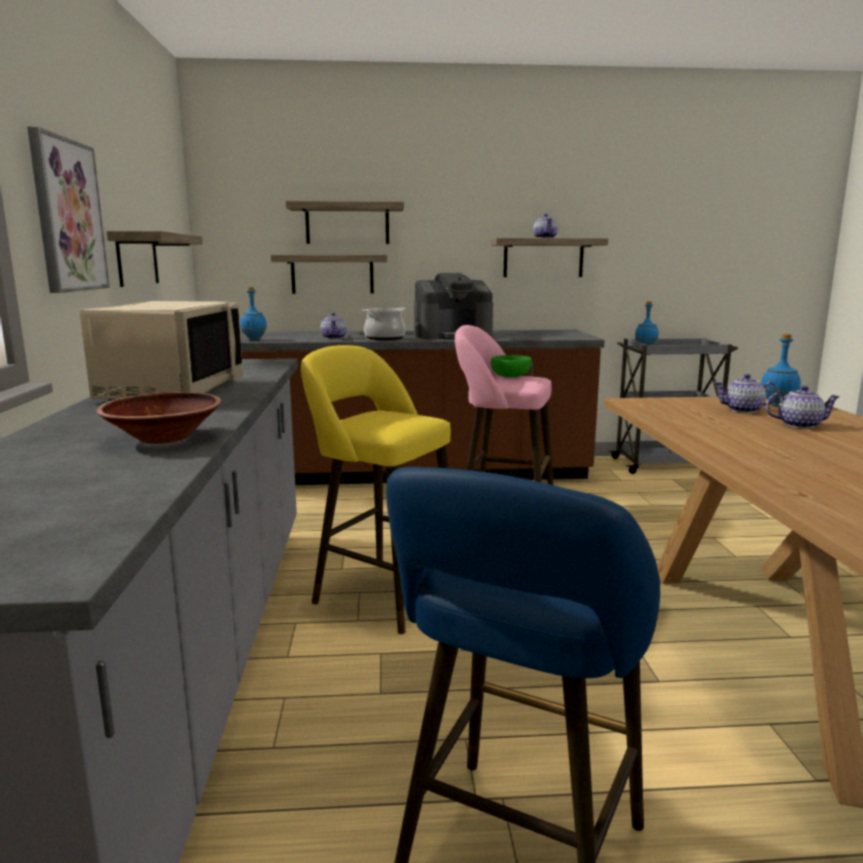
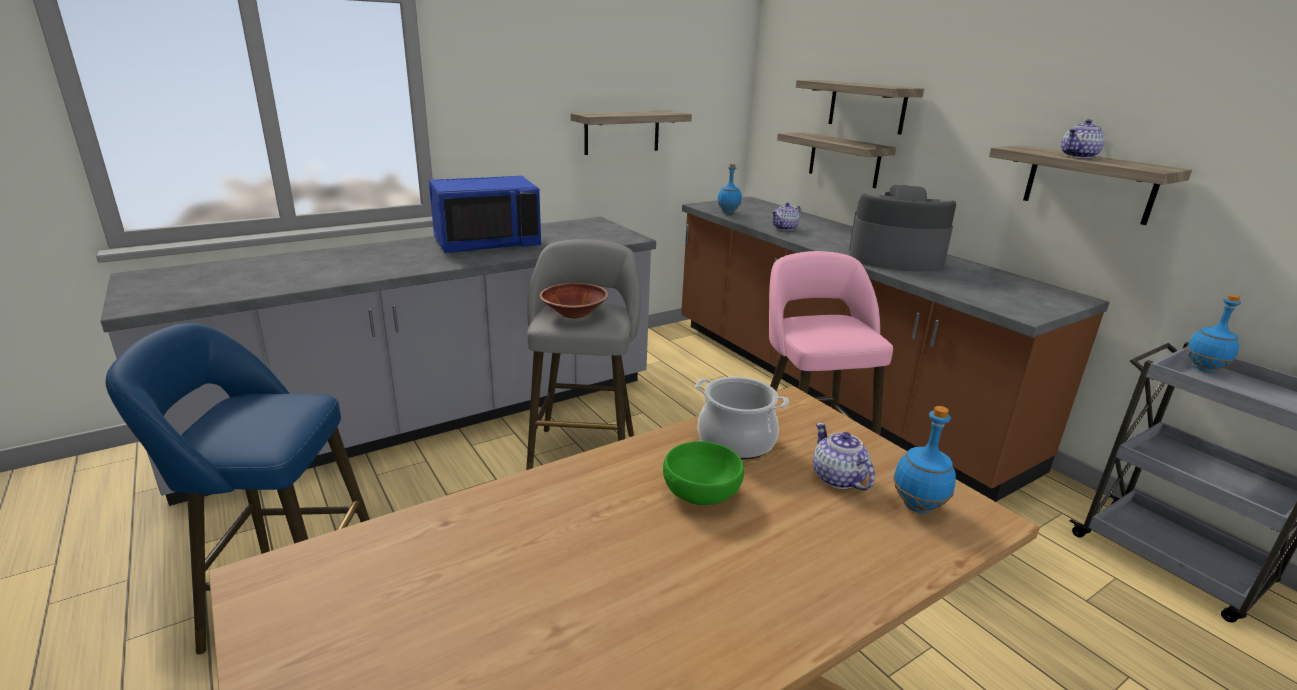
camera: 60 degrees right, 10 degrees up
(67, 216) = (511, 106): picture -> none
(164, 438) = (354, 271): brown bowl -> brown bowl (574, 313)
(171, 390) = (487, 242): beige microwave -> blue microwave
(381, 592) = (583, 451): yellow stool -> grey stool
(384, 338) = (819, 241): cooking pot -> cooking pot (735, 441)
(453, 335) = (894, 259): coffee machine -> coffee machine turned 150 degrees clockwise
(511, 376) = (841, 325): green bowl -> green bowl (702, 492)
(798, 425) = (789, 524): teapot -> none

